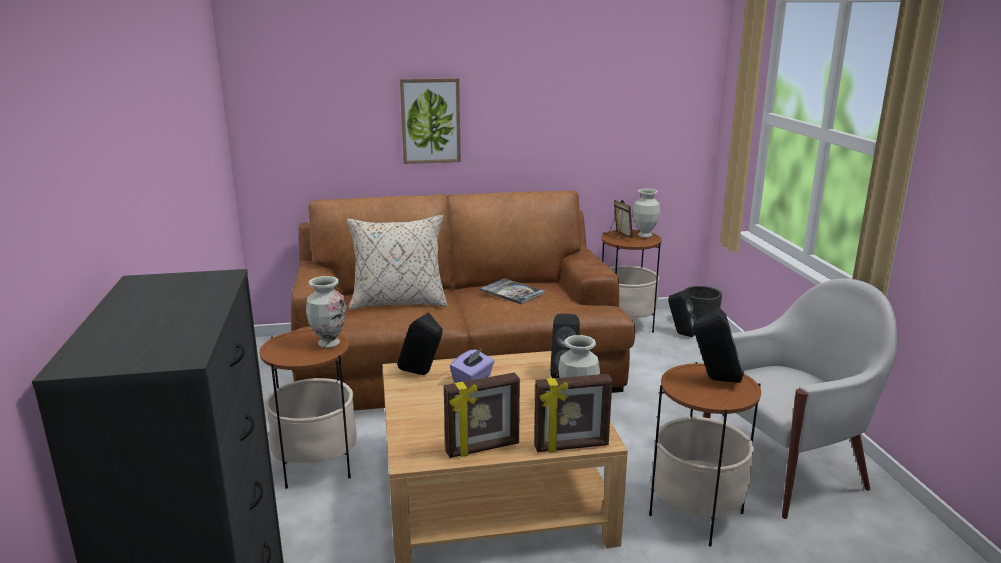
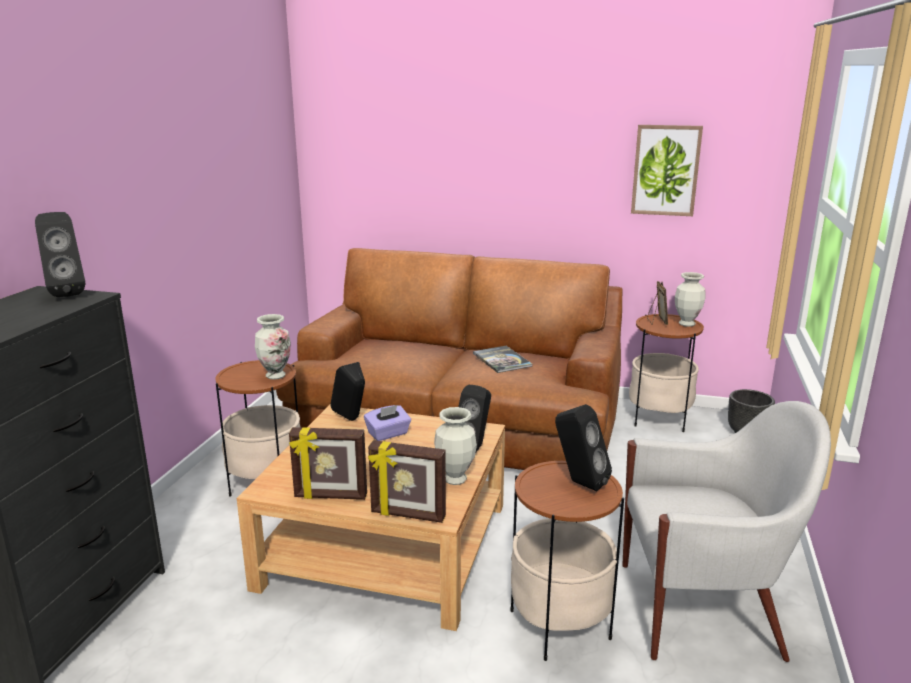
camera: 25 degrees right, 0 degrees up
(398, 302) = (391, 352): beige pillow -> none
(430, 121) = (473, 182): picture -> picture (665, 170)
(681, 334) = (714, 439): black speaker -> black speaker (66, 293)

